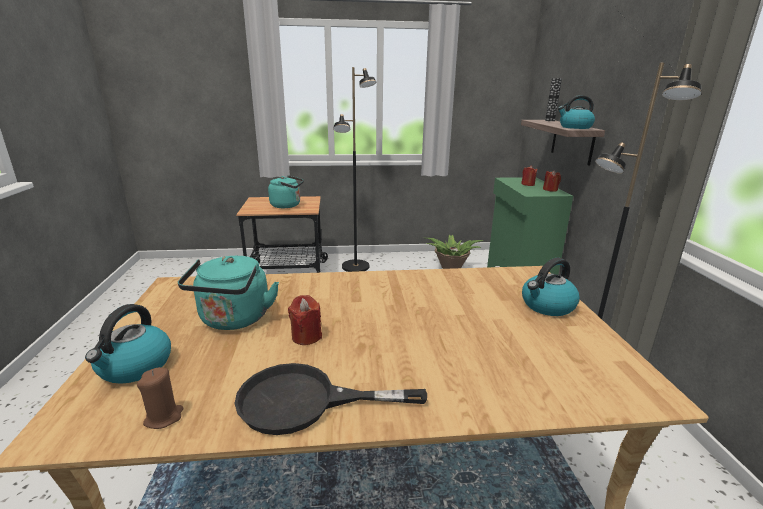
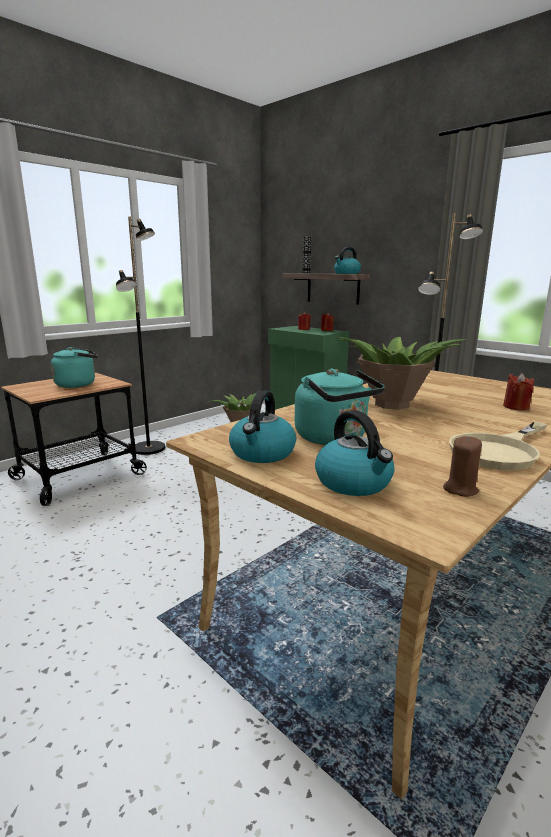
camera: 40 degrees left, 5 degrees down
(305, 402) = (499, 451): black frying pan -> beige frying pan
(306, 336) = (407, 429): red candle -> red candle (516, 407)
(375, 302) = (390, 404): none -> potted plant
(547, 306) = (471, 382): kettle -> kettle (262, 453)

